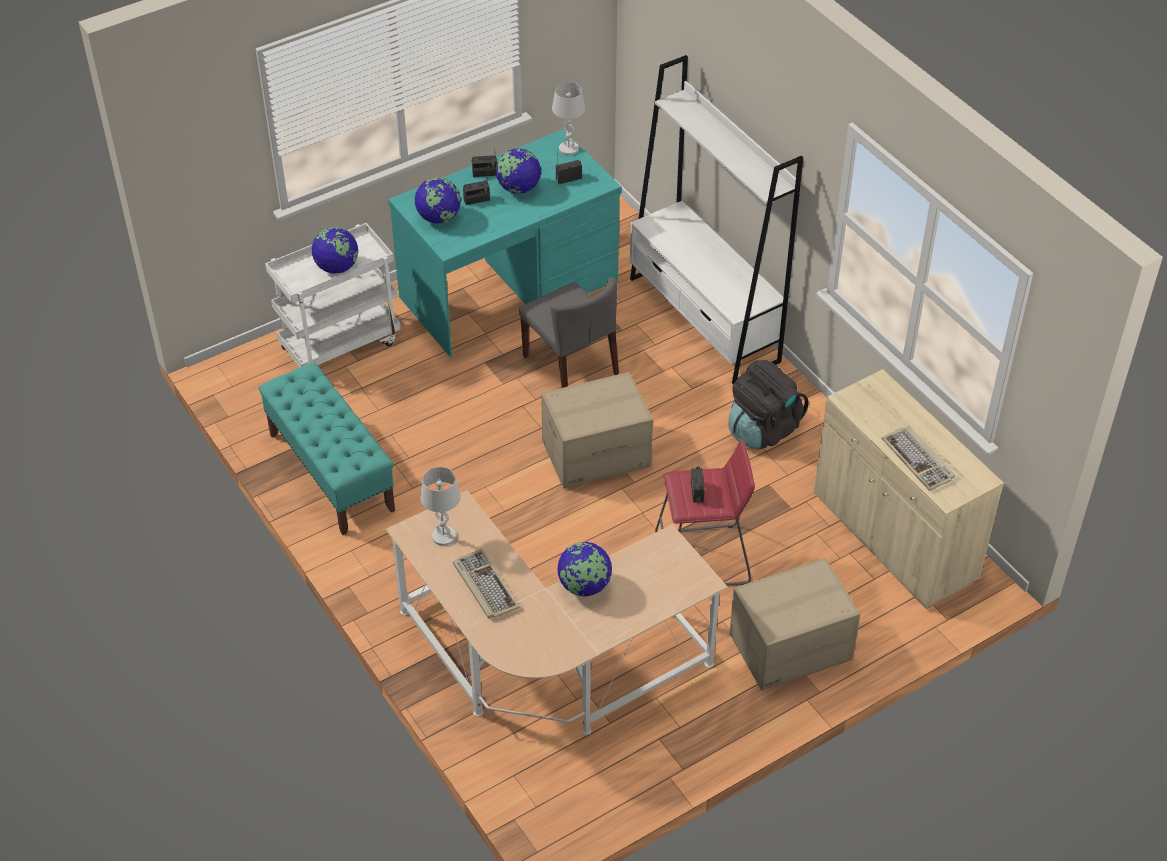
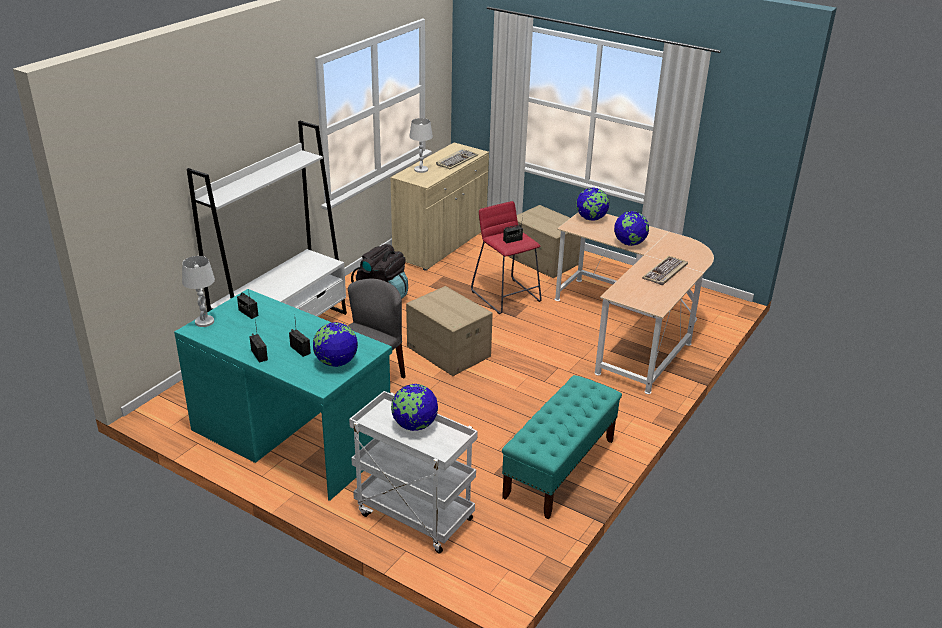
camera: 115 degrees left, 15 degrees down
(444, 536) = (645, 294): white table lamp -> white table lamp (421, 170)
(518, 188) = (273, 333): globe -> globe (591, 219)

